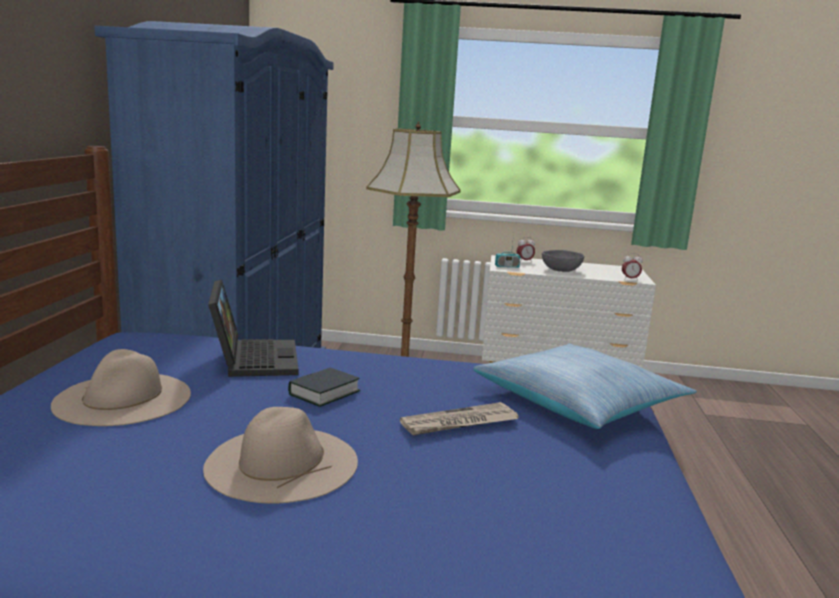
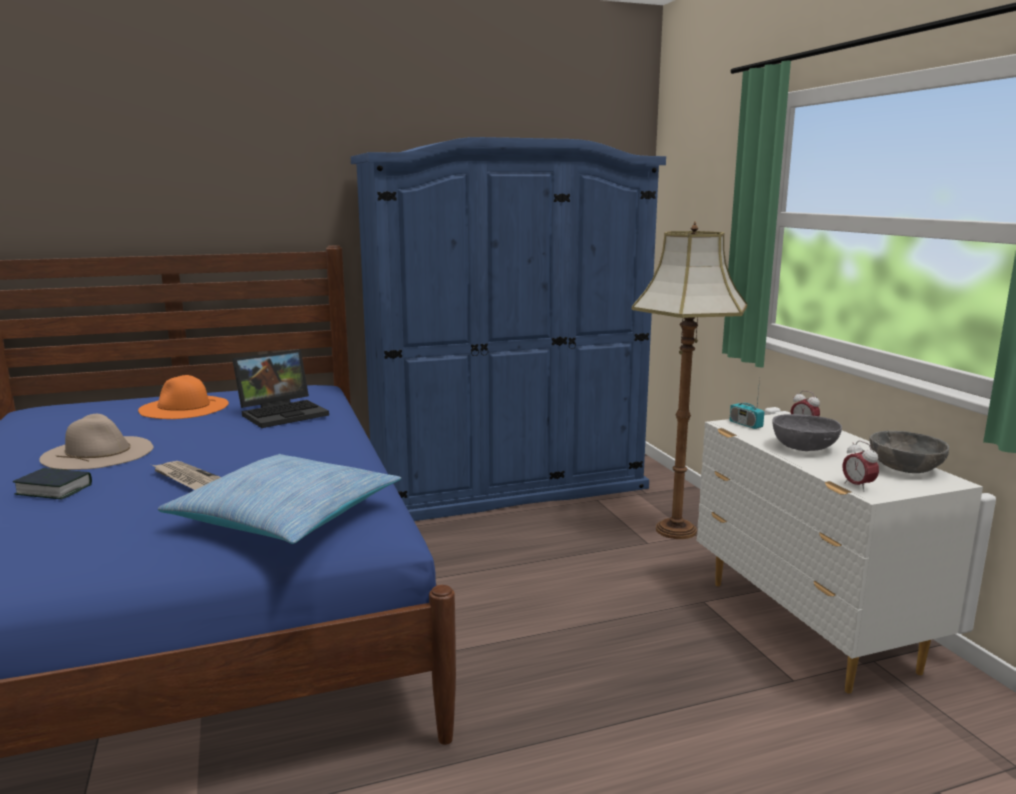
camera: 65 degrees right, 0 degrees up
(123, 398) = (183, 407): beige hat -> orange hat
(324, 393) = (228, 440): book -> book (54, 490)
(608, 268) = (904, 468): none -> grey bowl

